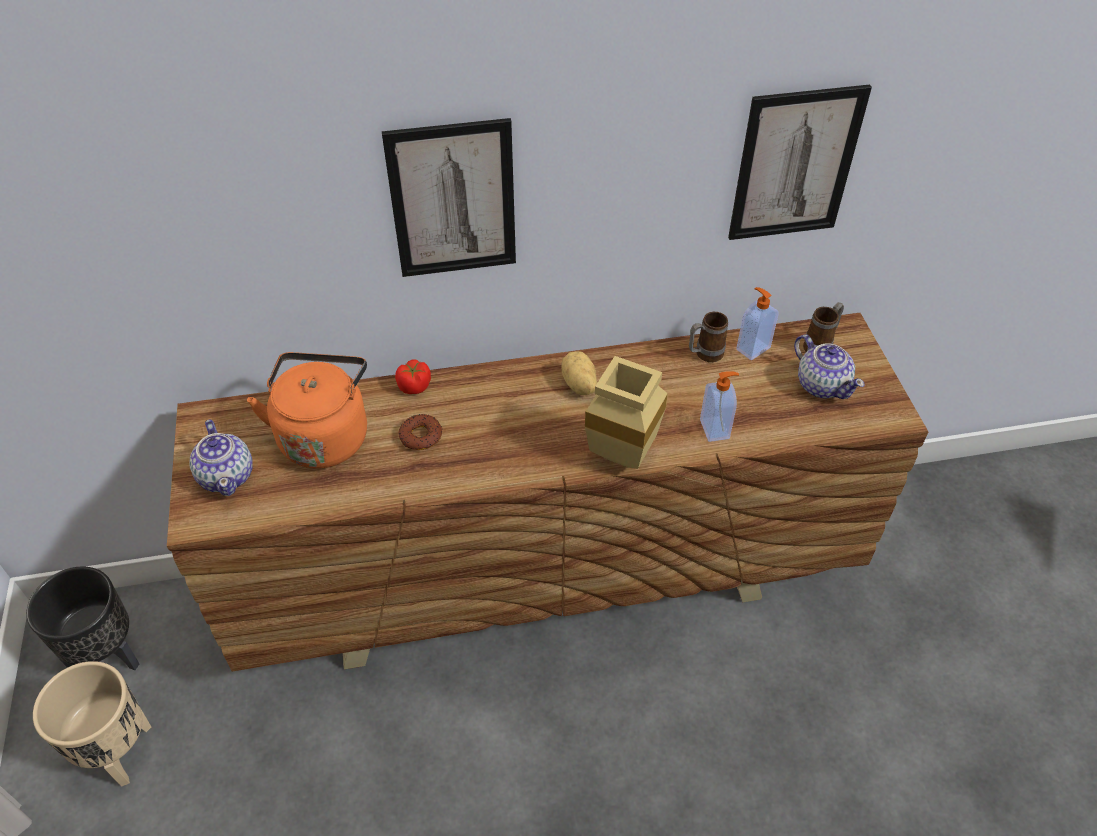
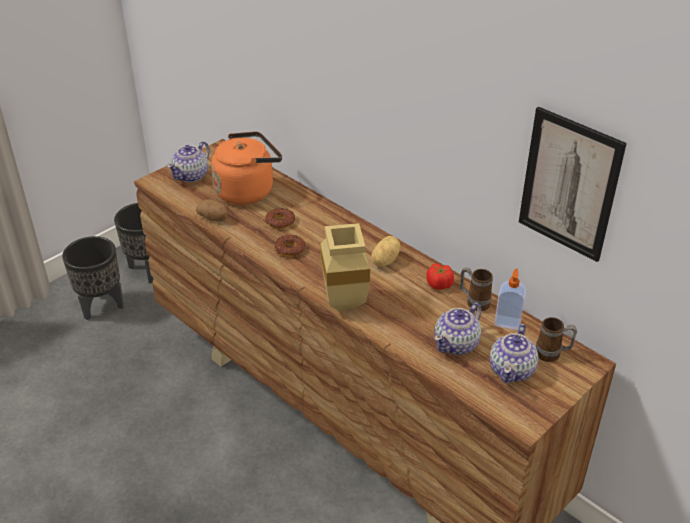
camera: 55 degrees right, 10 degrees down
(119, 752) = (101, 306): beige planter -> black planter
(347, 497) = (214, 218): none -> potato
(415, 386) = (314, 202): tomato -> tomato (439, 285)
(453, 200) = (360, 85): picture -> none
(483, 454) = (290, 249): none -> donut
(715, 429) = (411, 334): soap dispenser -> none
(756, 402) = (457, 344): none -> teapot

